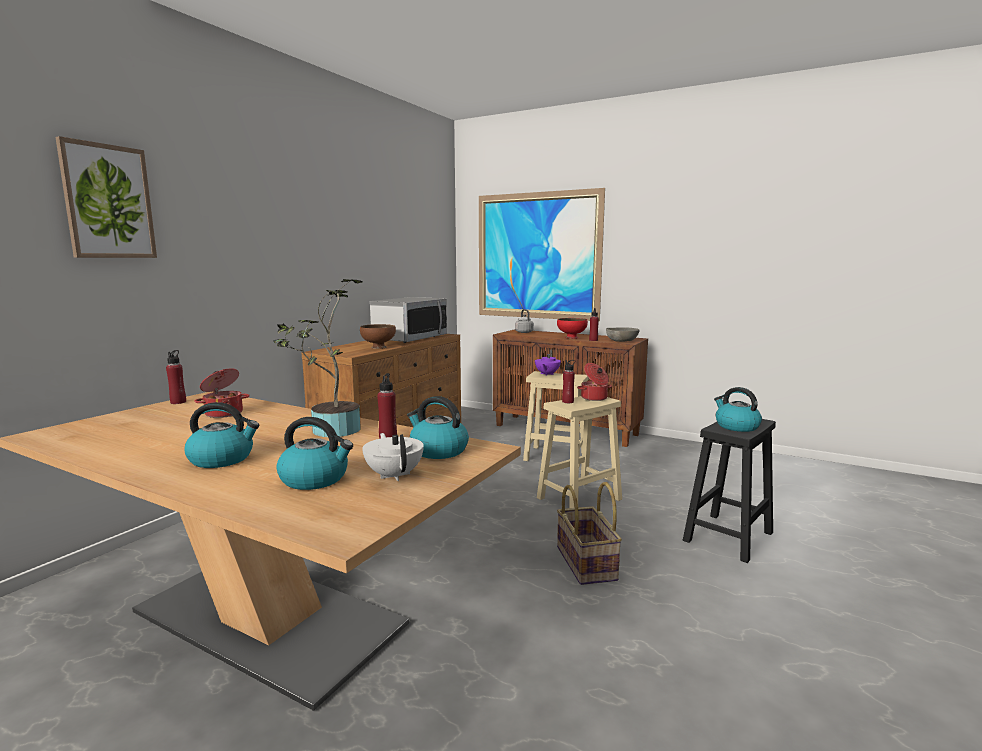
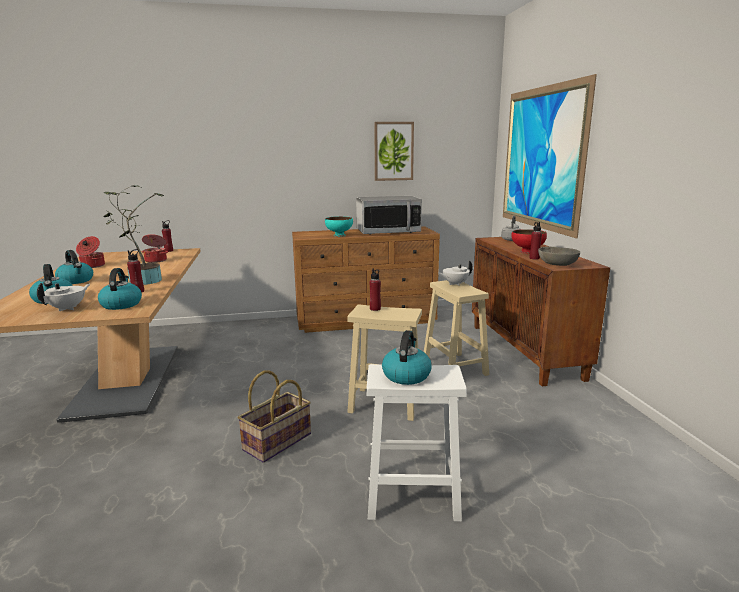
camera: 50 degrees right, 5 degrees up
(108, 202) = (158, 132): picture -> picture (393, 151)
(378, 347) = (339, 235): brown bowl -> turquoise bowl
(547, 374) = (455, 284): purple teapot -> white teapot
(594, 398) = (403, 312): cooking pot -> cooking pot (92, 266)
(728, 537) = (410, 495): black stool -> white stool

